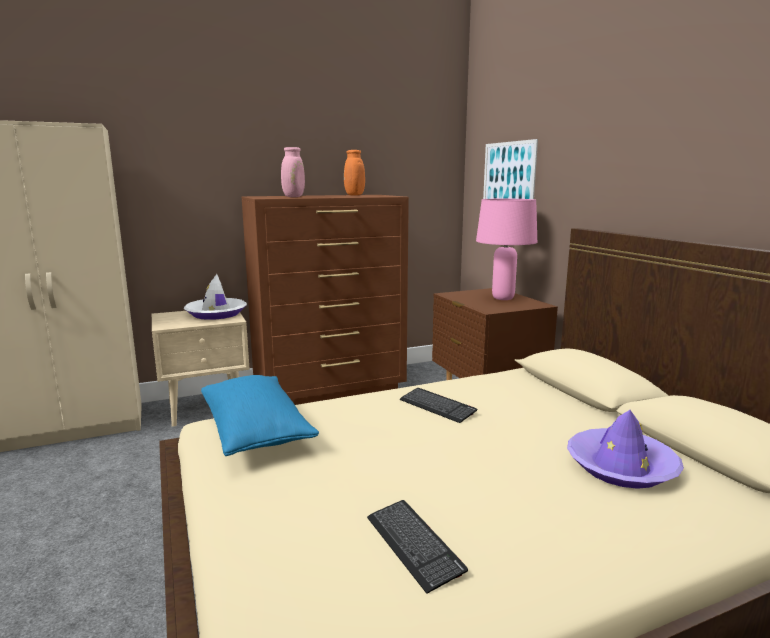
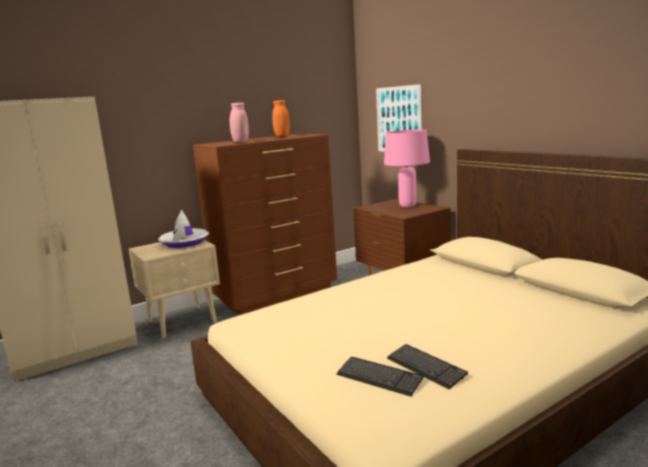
camera: 10 degrees left, 0 degrees up
(255, 431) = (272, 321): blue pillow -> none
(437, 406) = (391, 288): keyboard -> keyboard (379, 377)
(621, 467) = (529, 307): purple hat -> none

